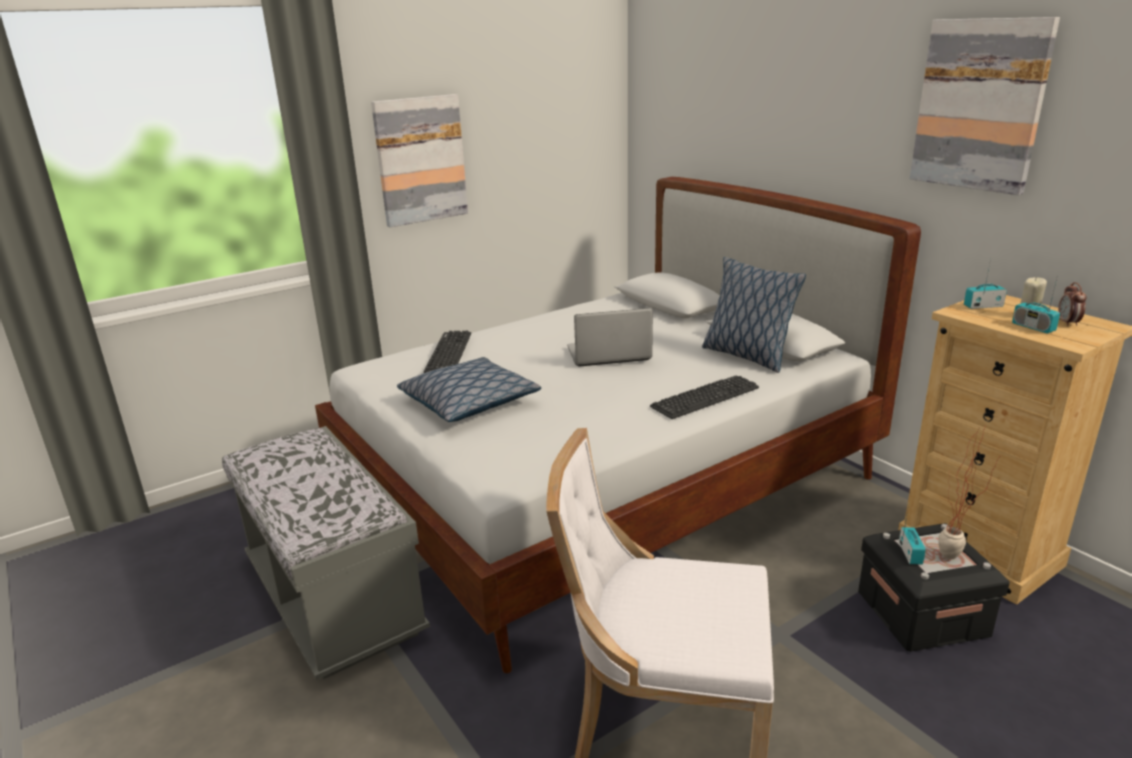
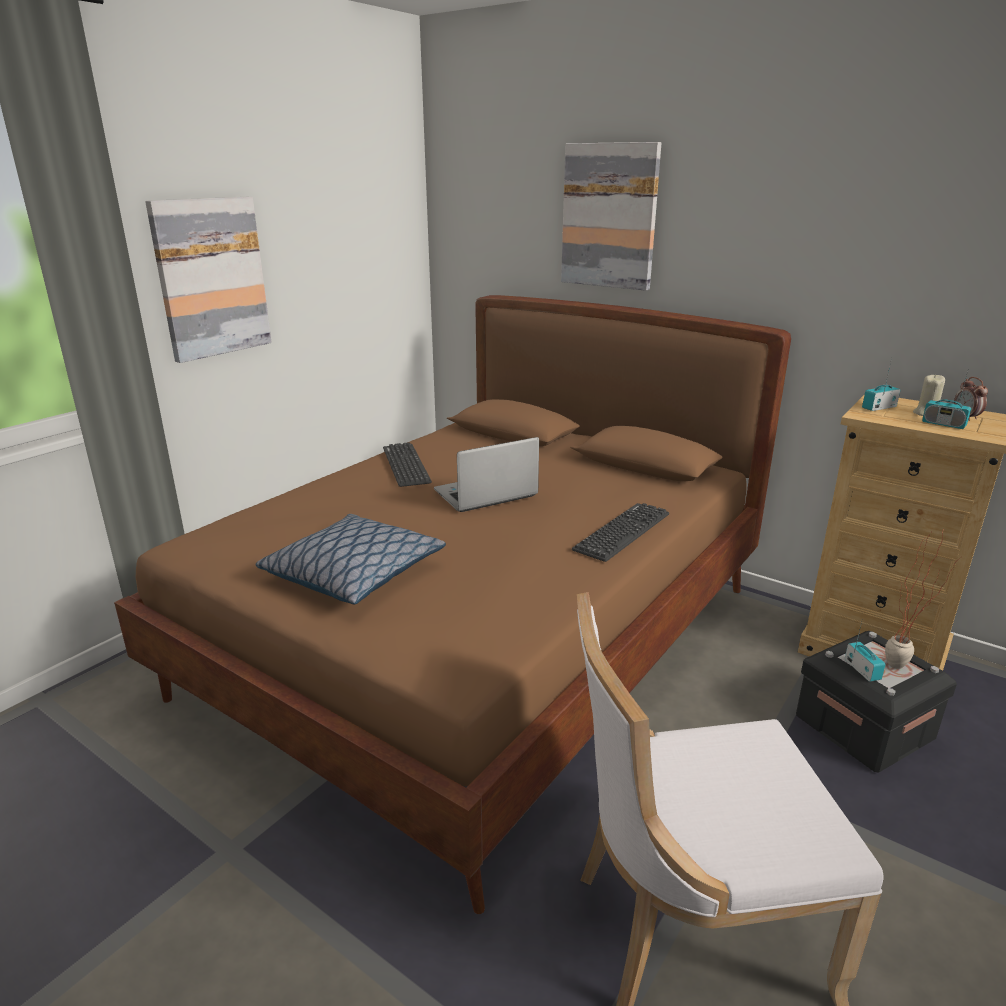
camera: 20 degrees left, 0 degrees up
(334, 599) = (202, 864): grey bench -> none
(448, 352) = (293, 513): keyboard -> keyboard (406, 465)
(605, 486) = (484, 643): white bed -> brown bed
(746, 356) = (630, 481): pillow -> none
(980, 105) = (853, 205): picture -> picture (609, 216)

